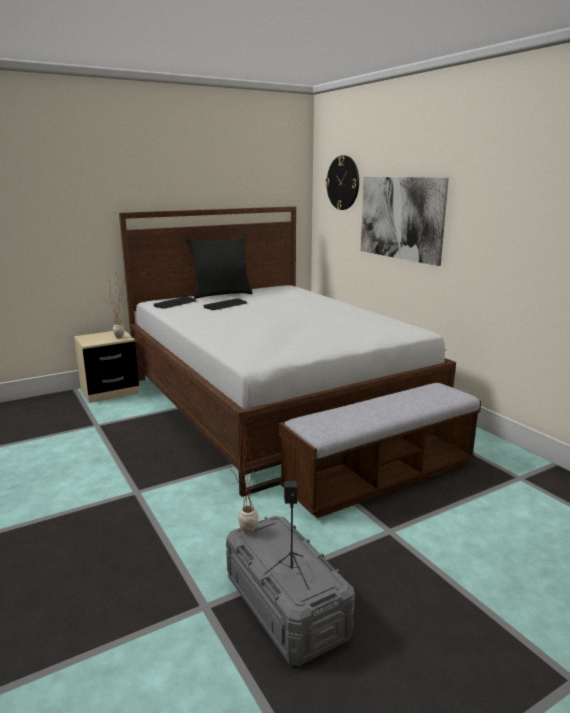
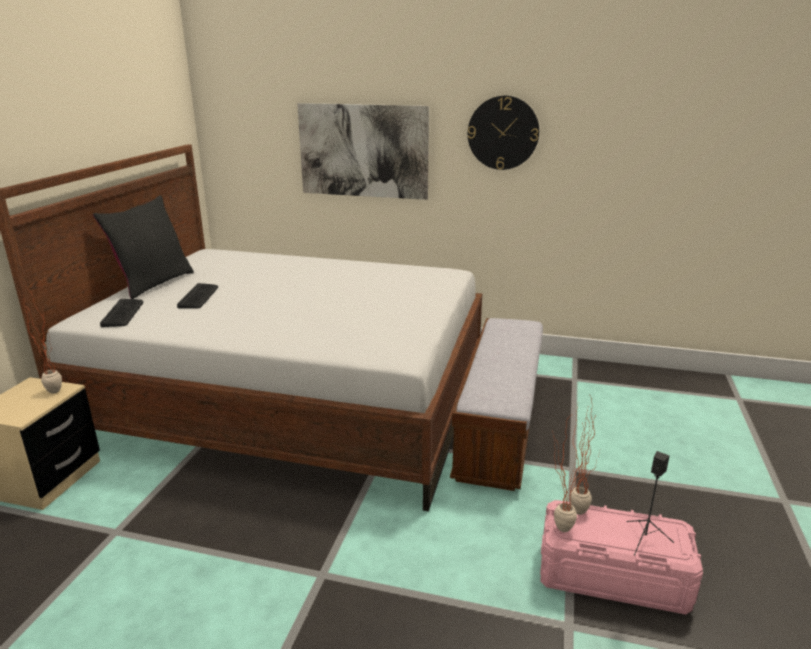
camera: 45 degrees left, 5 degrees up
(286, 527) = (577, 507): none -> potted plant
(286, 606) = (612, 577): grey storage box -> pink storage box
(343, 183) = (257, 110): wall clock -> wall clock (503, 133)

